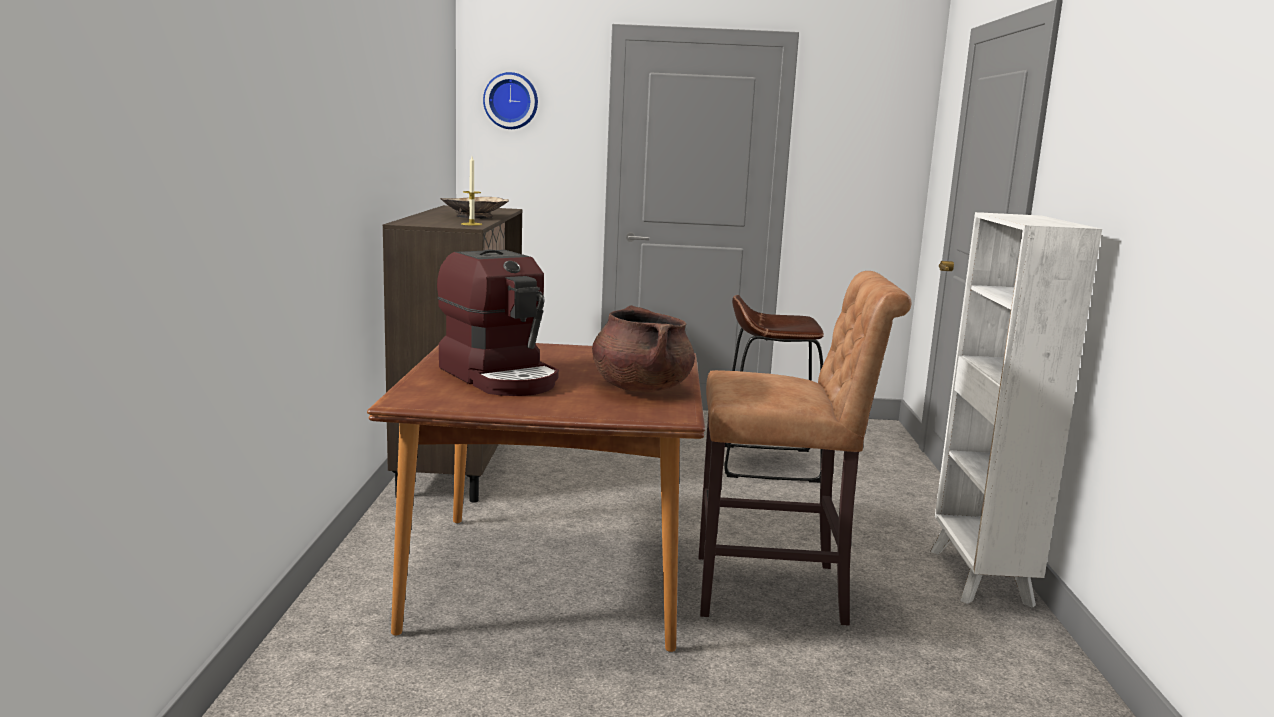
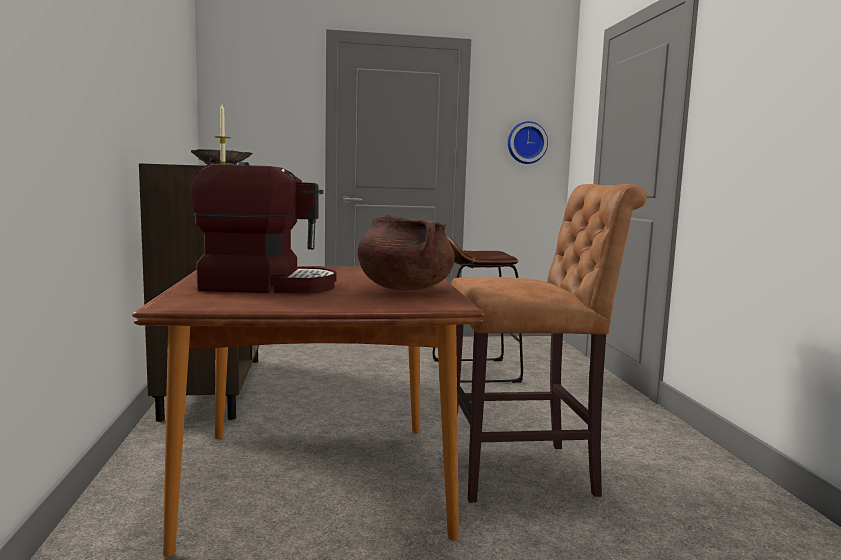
camera: 10 degrees left, 5 degrees down
(501, 377) = (267, 286): coffee machine -> coffee machine turned 45 degrees counterclockwise
(511, 101) = (244, 90): wall clock -> wall clock (526, 143)
(980, 578) = (681, 445): white bookcase -> none

